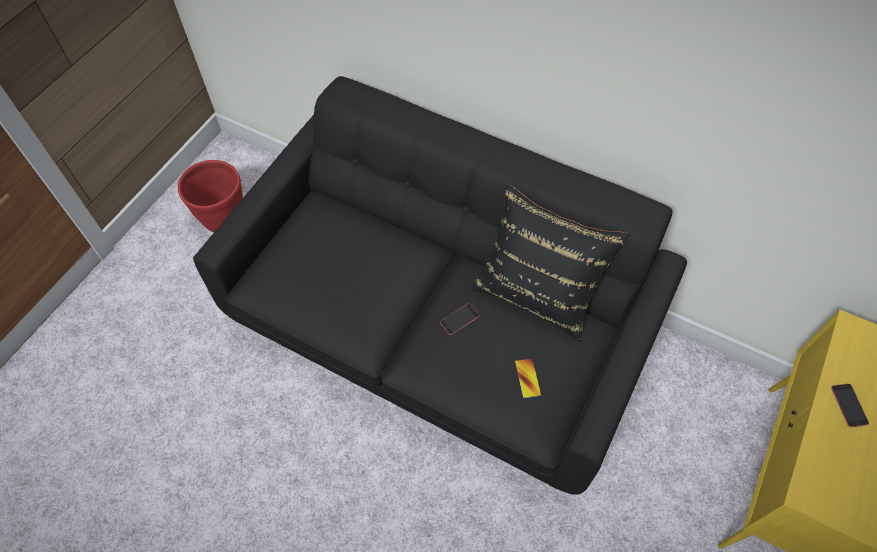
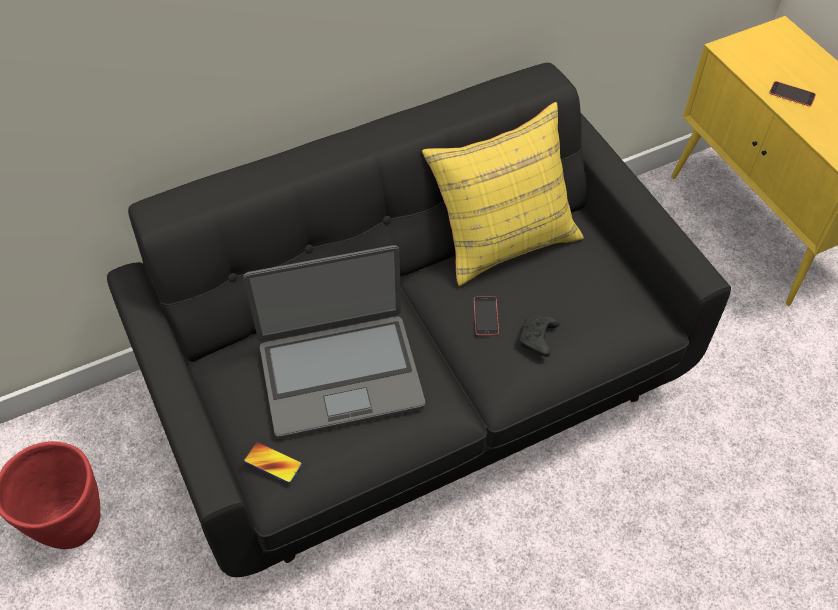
camera: 55 degrees left, 5 degrees down
(352, 266) = (340, 374): none -> laptop
(464, 362) = (538, 340): none -> black game controller
(527, 378) = (593, 300): phone -> phone (273, 463)
(538, 290) = (503, 236): black pillow -> yellow pillow

